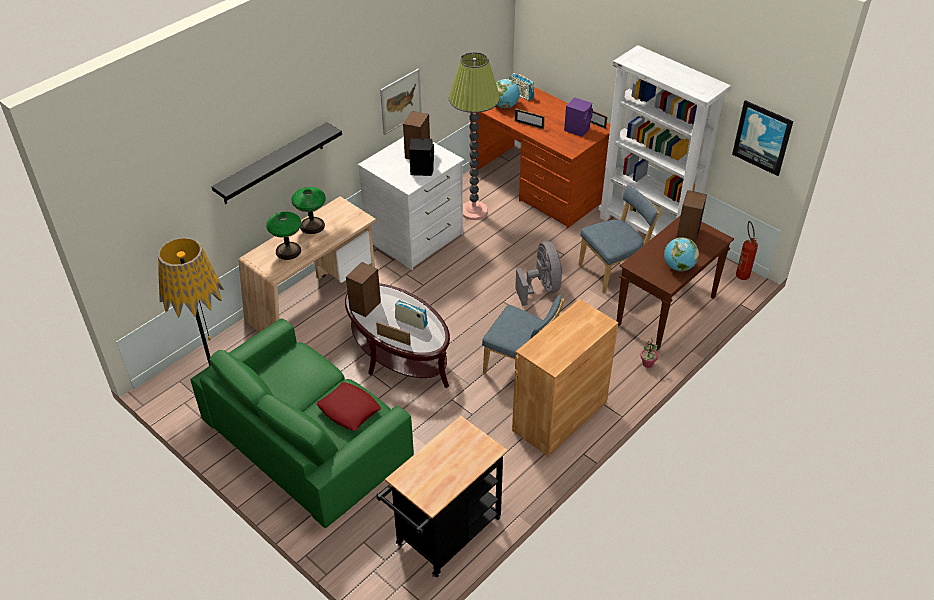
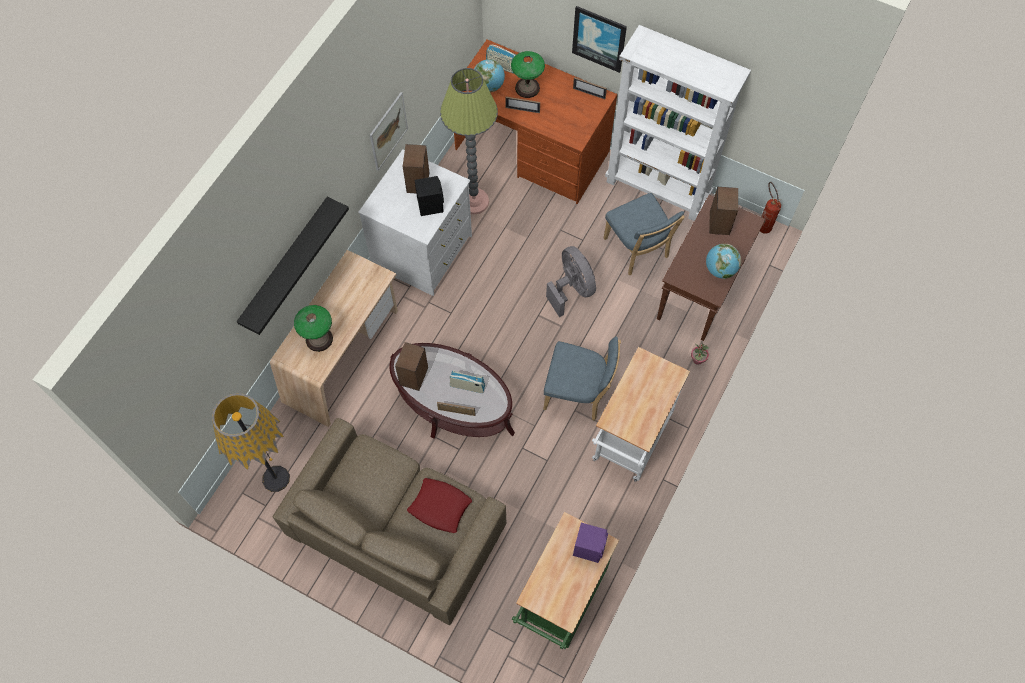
camera: 15 degrees left, 20 degrees up
(307, 438) = (397, 528): green sofa -> brown sofa
(312, 225) = (332, 298): table lamp -> table lamp (527, 87)
(444, 537) = (560, 603): black cart -> green cart
(560, 416) = (630, 442): brown cabinet -> white cart
(577, 129) = (575, 105): purple speaker -> purple speaker (589, 547)
(613, 271) = (637, 250): blue chair -> blue chair turned 105 degrees clockwise
(762, 137) = (786, 115): picture -> picture (599, 38)

